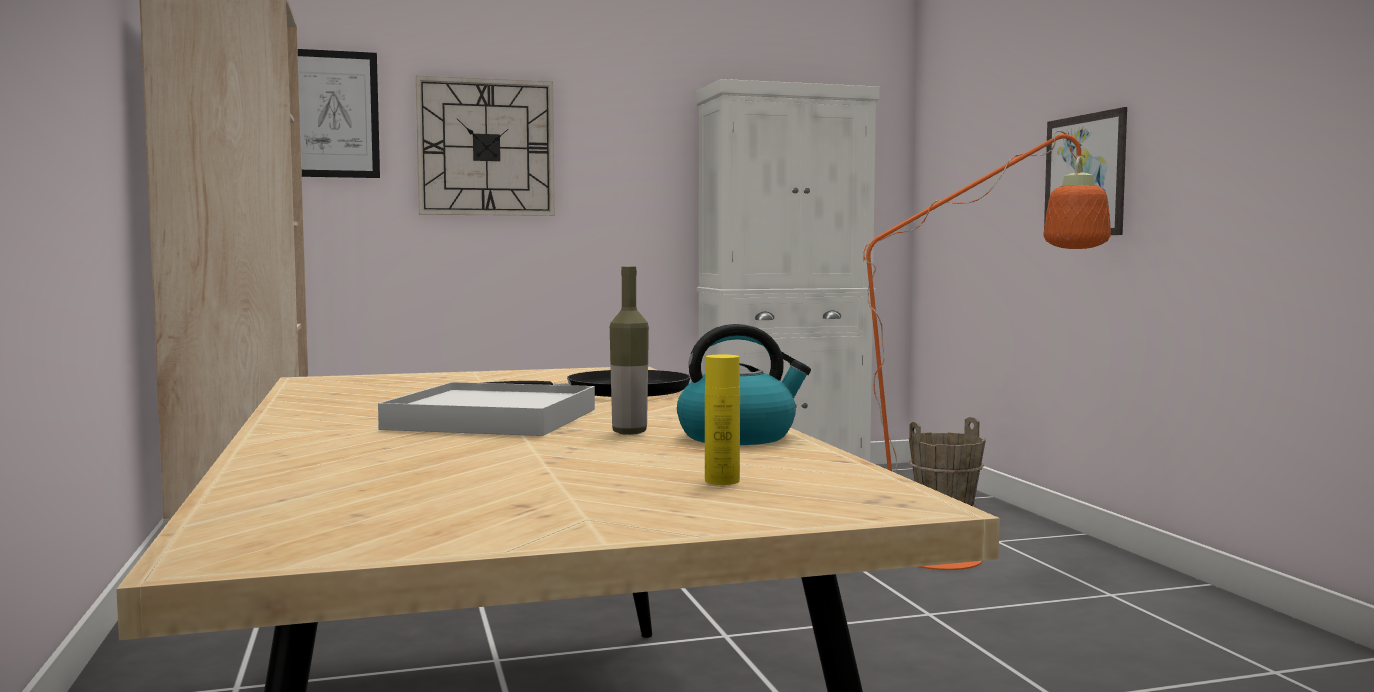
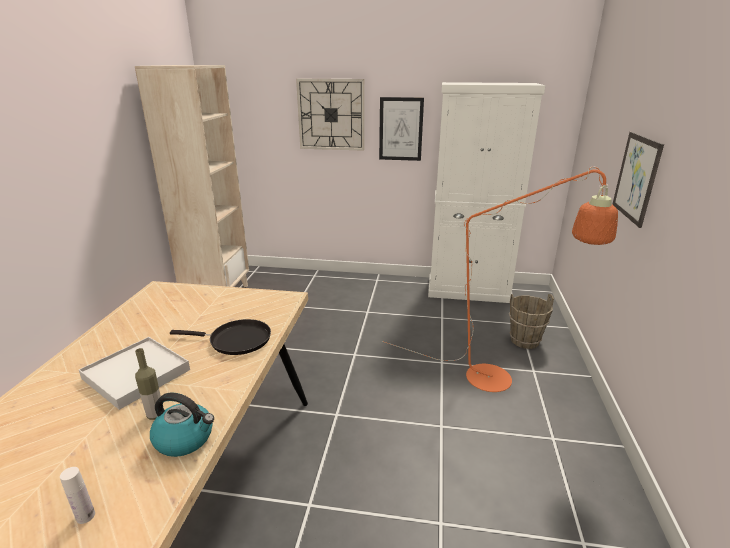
camera: 25 degrees right, 20 degrees up
(332, 114) = (260, 99): picture -> picture (400, 129)
(722, 481) = (85, 516): yellow bottle -> white bottle

